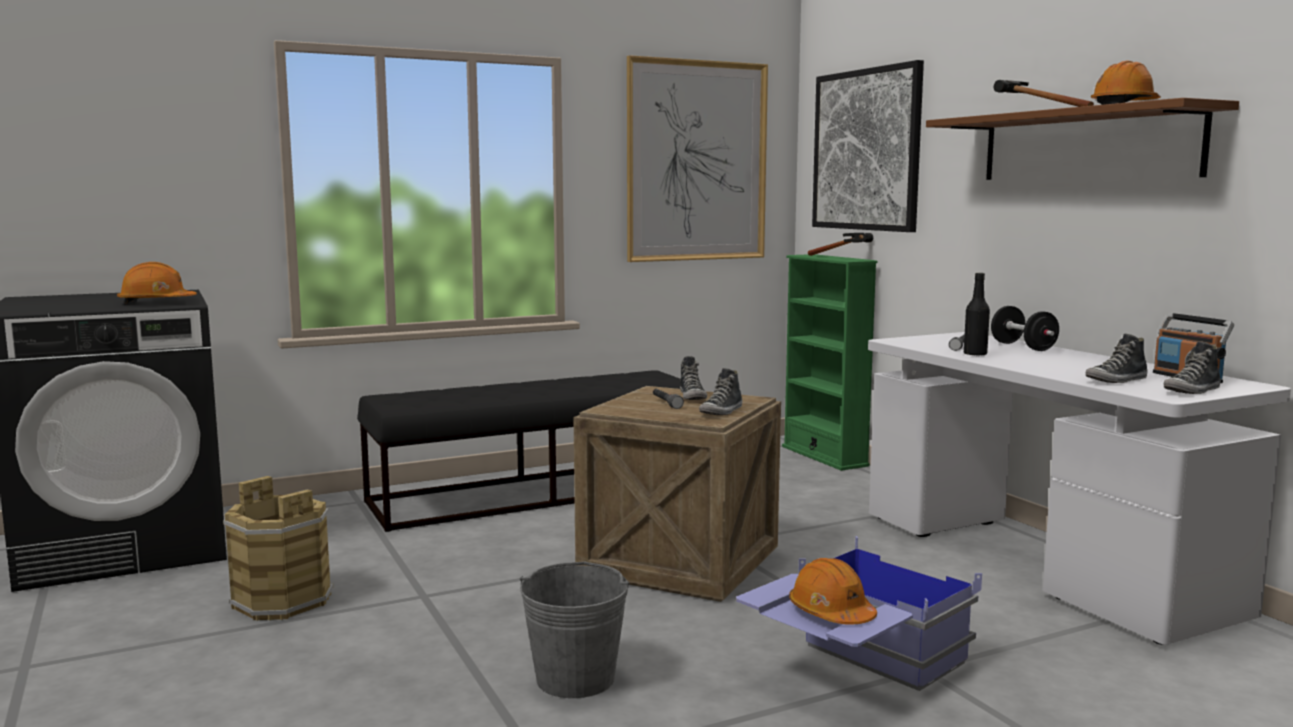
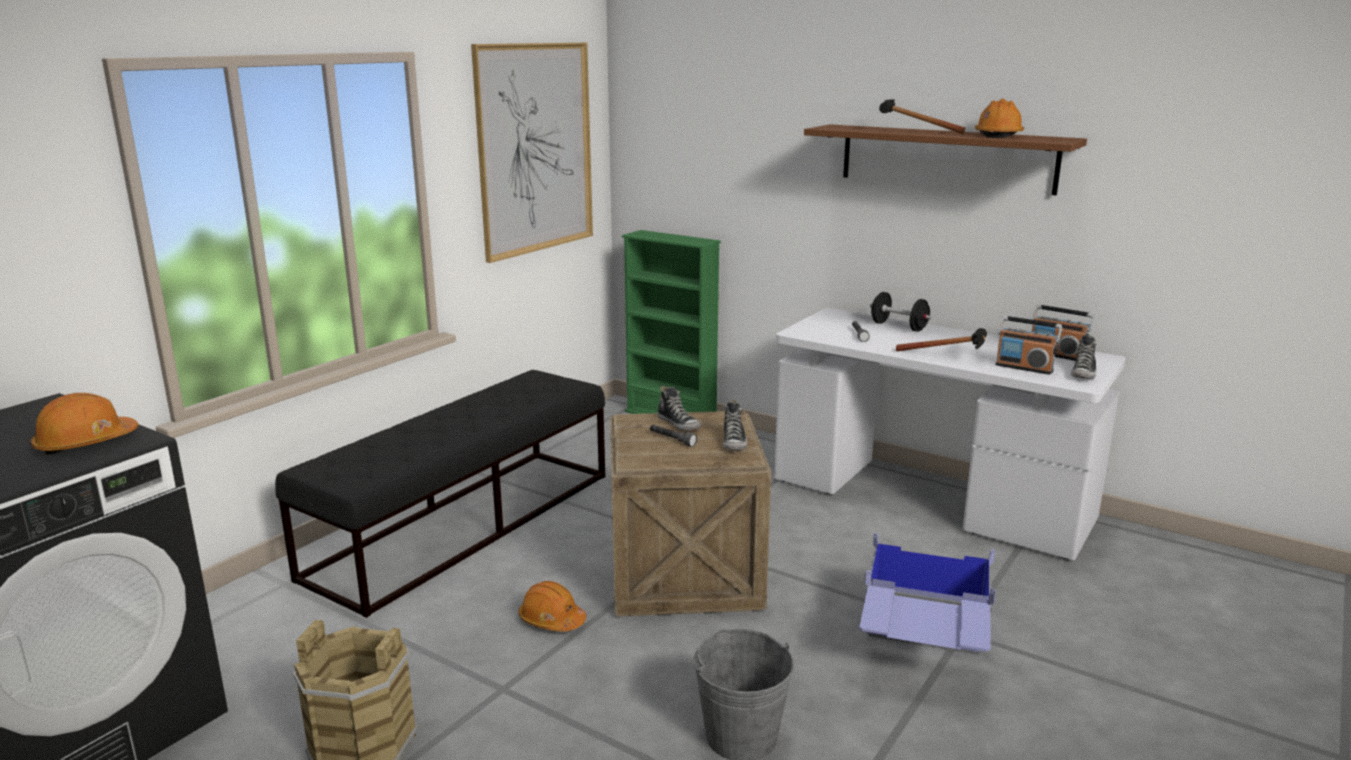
camera: 30 degrees left, 10 degrees up
(831, 613) = (932, 620): orange hard hat -> orange hard hat (551, 620)
(842, 258) = (685, 238): hammer -> hammer (951, 358)
(866, 150) = (701, 135): picture -> none
(975, 354) = (885, 345): black bottle -> none
(1117, 380) = (1024, 368): shoe -> radio

